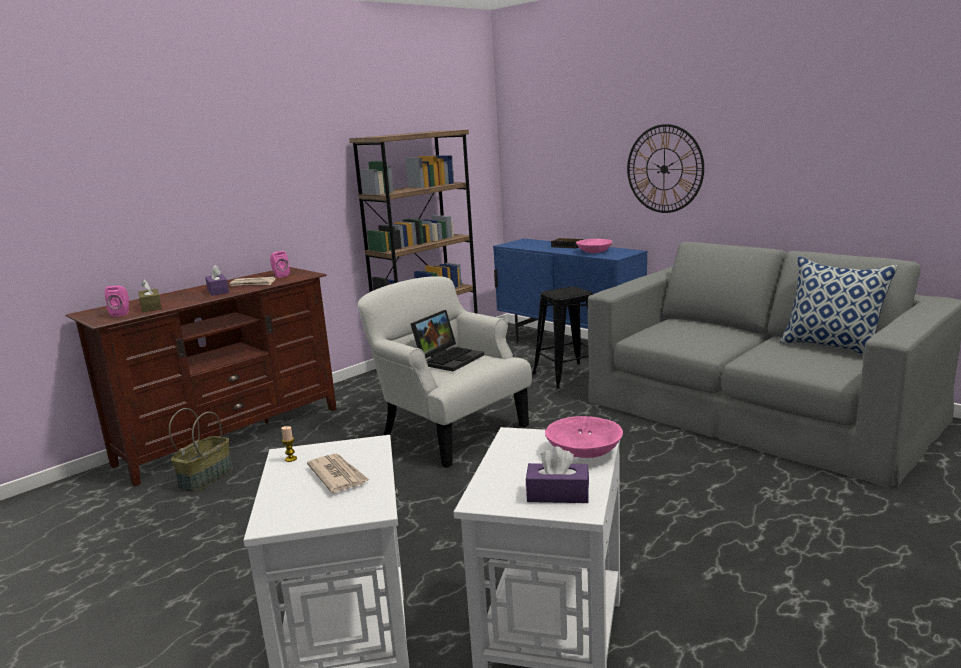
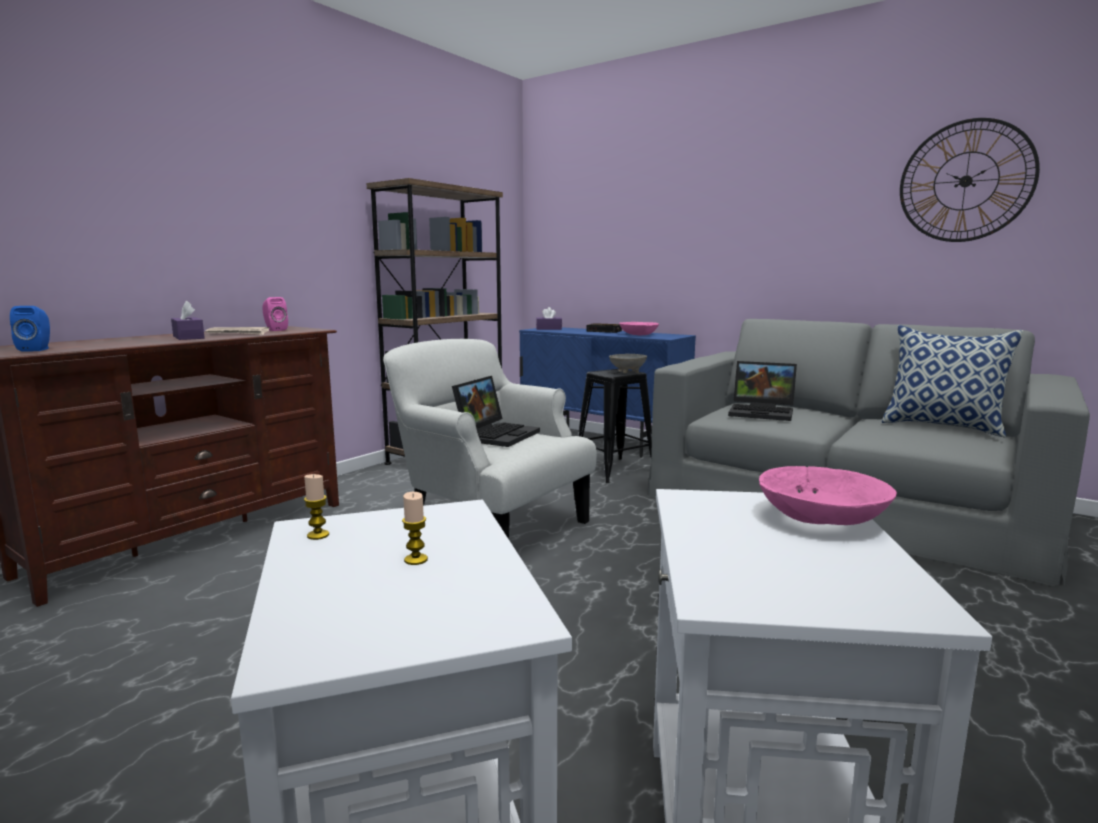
camera: 10 degrees left, 5 degrees down
(122, 314) = (37, 350): pink speaker -> blue speaker
(151, 307) = (85, 346): brown tissue box -> none
(206, 477) = (153, 592): basket -> none
(338, 475) = (416, 560): newspaper -> candle
(558, 494) = (849, 583): purple tissue box -> purple tissue box (549, 329)
(576, 291) = (627, 372): none -> grey bowl
(664, 169) = (718, 245): wall clock -> wall clock (965, 181)
(682, 332) = (763, 412): none -> laptop

